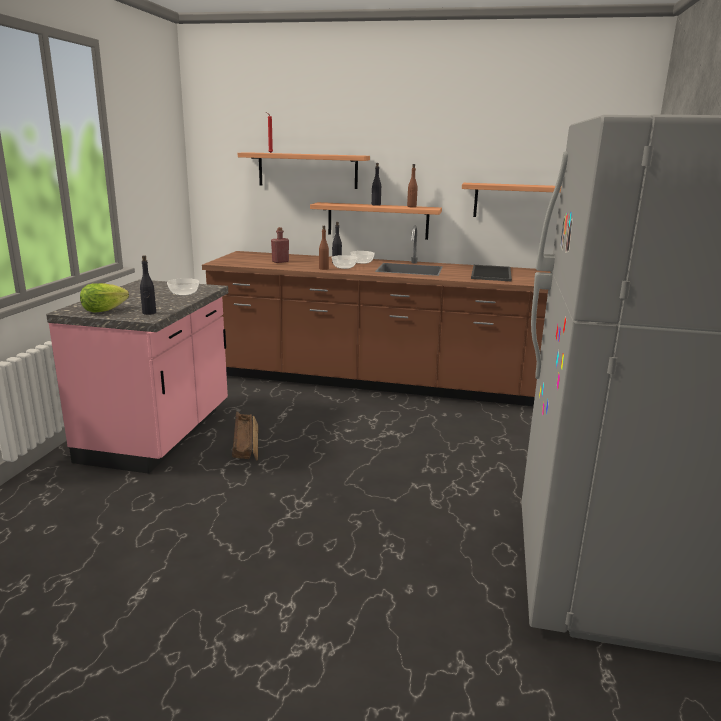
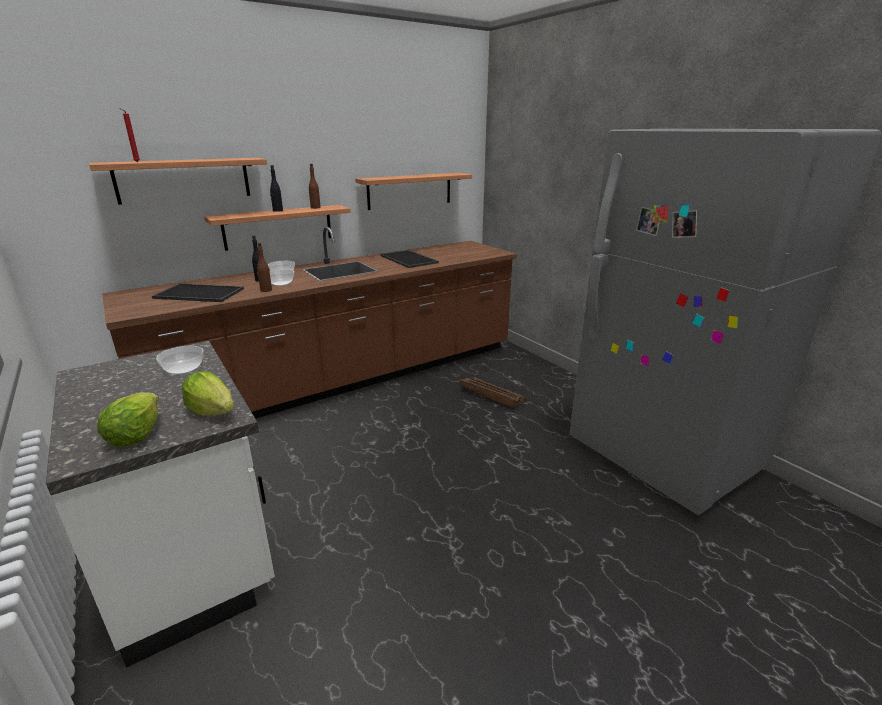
camera: 45 degrees left, 5 degrees up
(149, 313) = (212, 411): black bottle -> lettuce
(159, 435) = (193, 556): pink counter -> white counter
(246, 441) = (303, 505): crate -> crate (490, 396)
(280, 261) = (198, 294): red bottle -> tray

